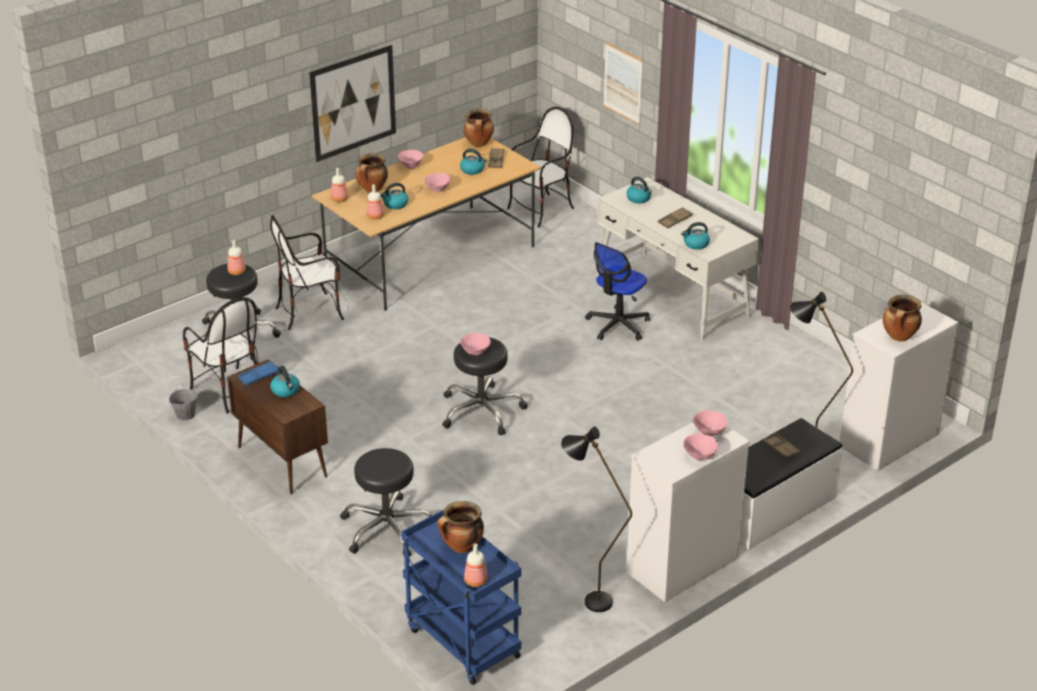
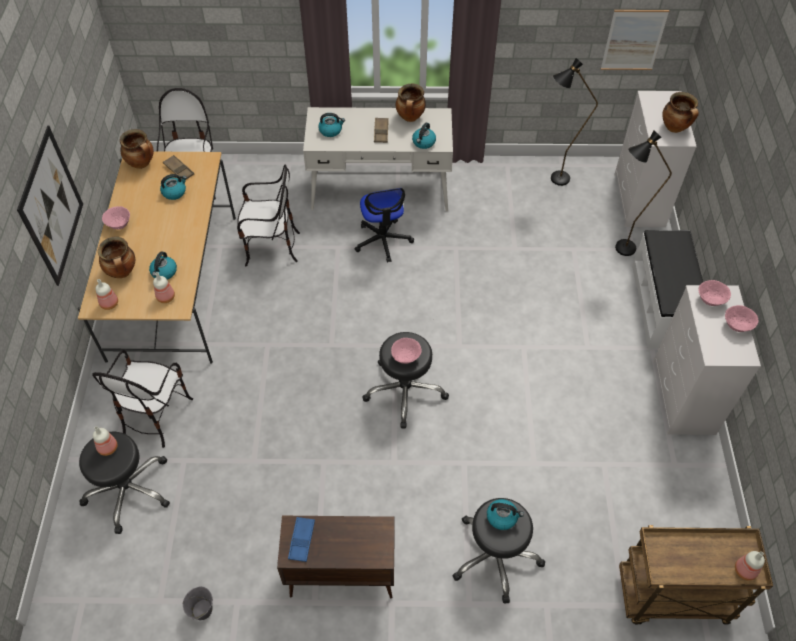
camera: 50 degrees left, 20 degrees up
(228, 391) = (202, 551): chair -> chair (271, 247)
(286, 391) = (345, 533): kettle -> kettle (502, 517)
(437, 189) = (175, 231): pink bowl -> none
(461, 547) = (692, 550): cooking pot -> cooking pot (410, 118)
(461, 642) = (672, 597): blue cart -> brown cart
(588, 599) = (680, 478): black floor lamp -> black floor lamp (553, 181)
(623, 83) = (240, 37): picture -> picture (633, 40)
(780, 448) = (672, 264): brown tray -> none

